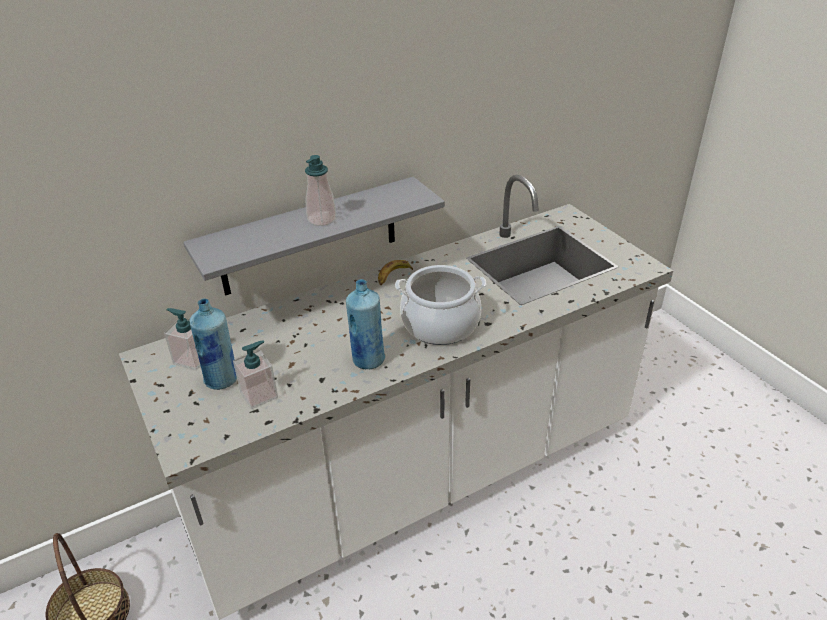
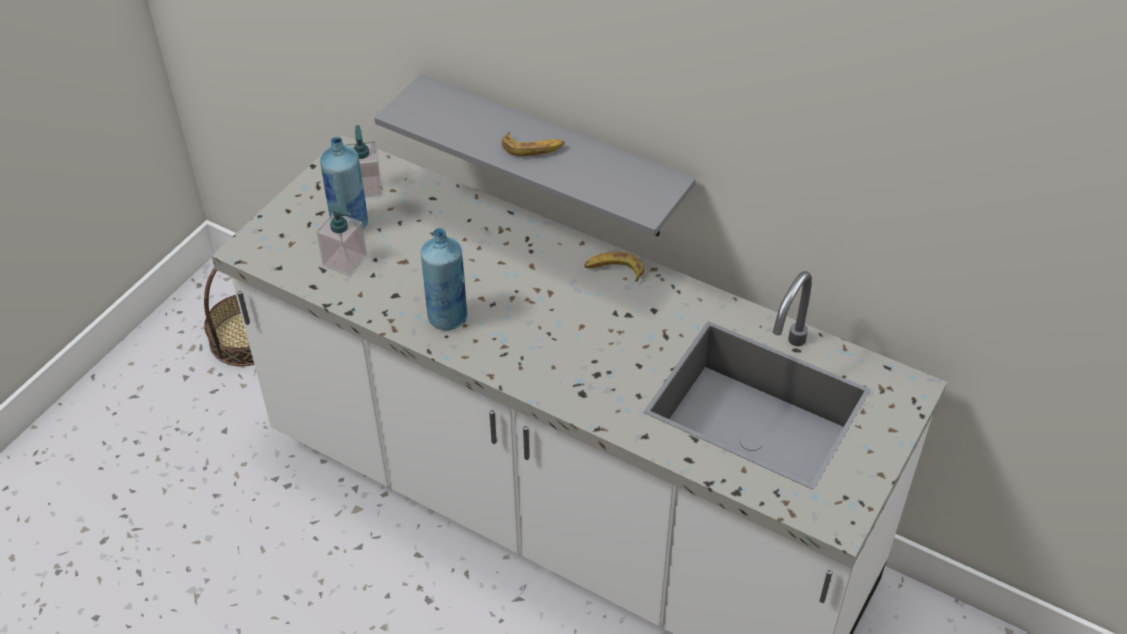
camera: 60 degrees right, 10 degrees up
(322, 219) = (533, 148): soap dispenser -> banana
(440, 325) = (549, 352): cooking pot -> none

